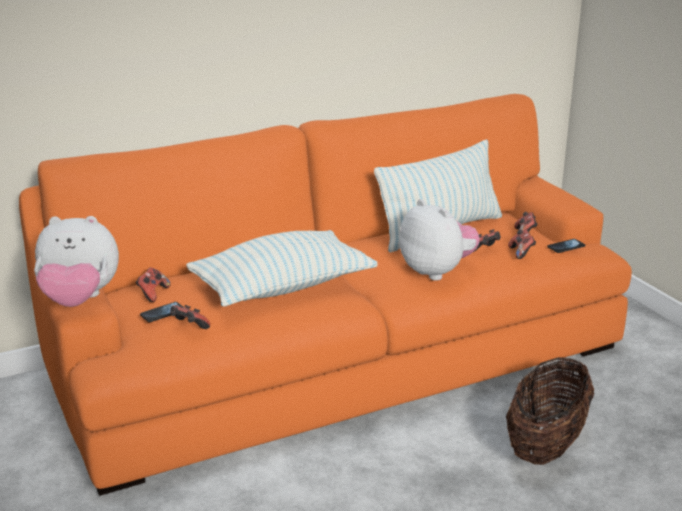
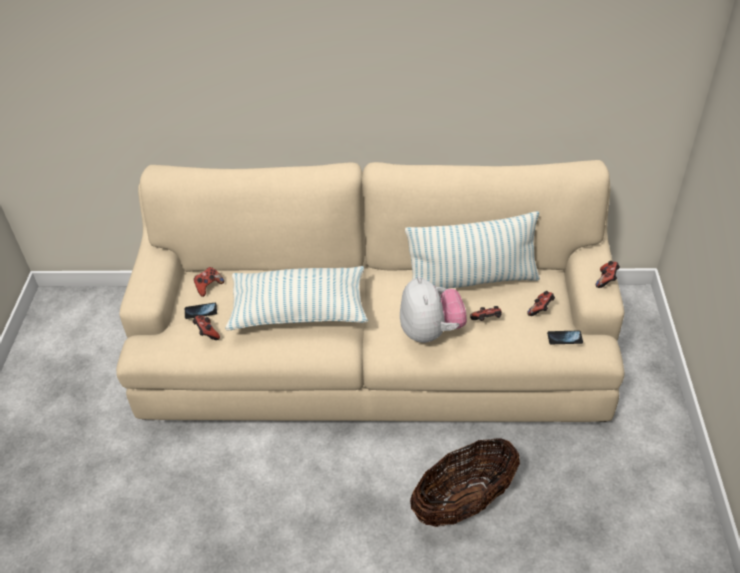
camera: 30 degrees right, 20 degrees up
(79, 300) = (143, 289): plush toy -> none
(340, 361) = (373, 353): orange sofa -> beige sofa
(521, 253) = (516, 334): game controller -> game controller (606, 280)

